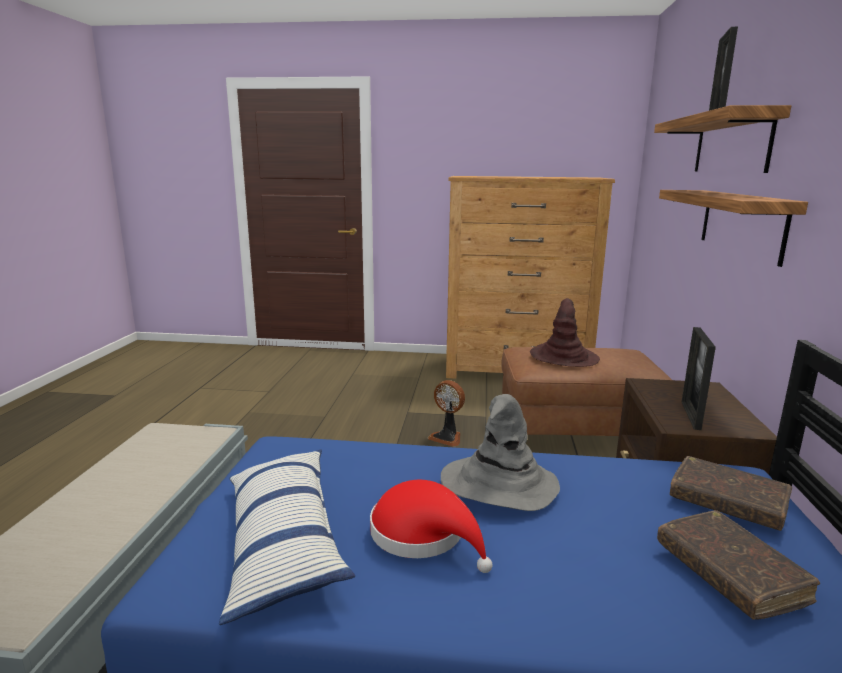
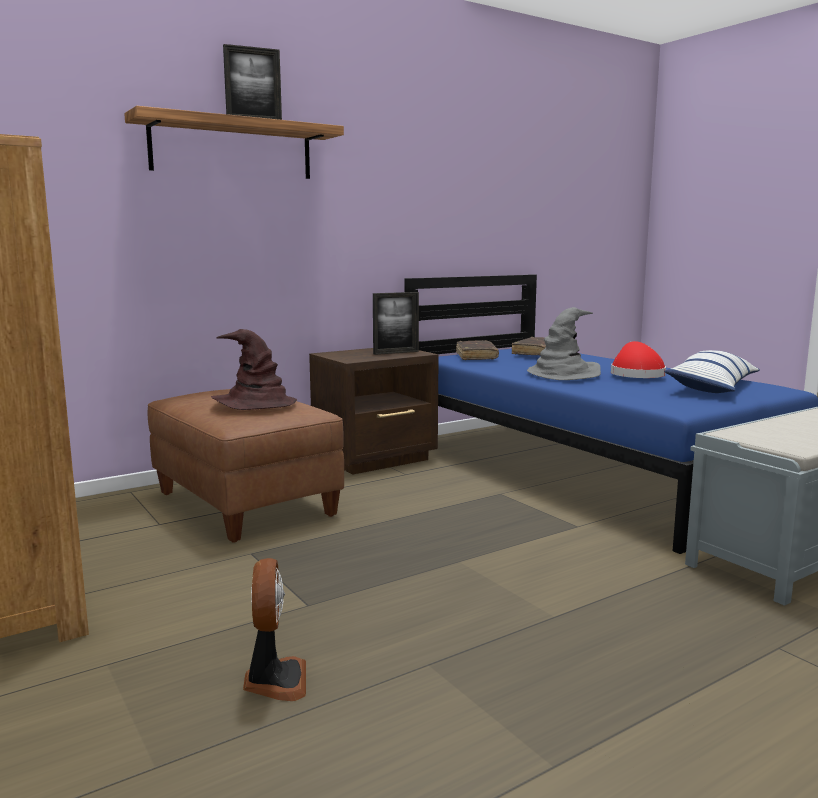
camera: 130 degrees left, 5 degrees down
(447, 437) = (351, 554): fan -> fan (275, 681)
(741, 223) = (281, 220): shelf -> none

